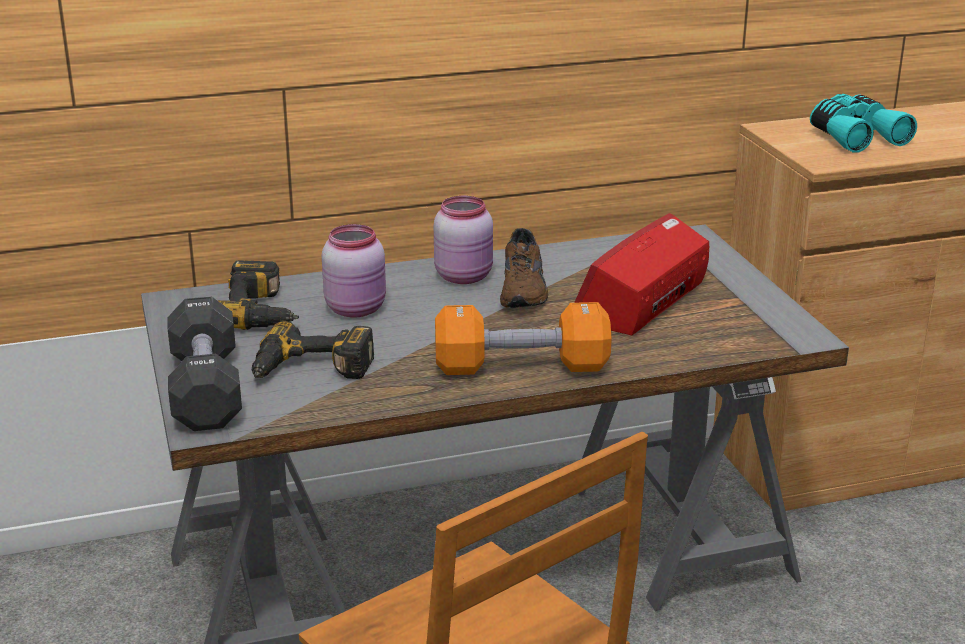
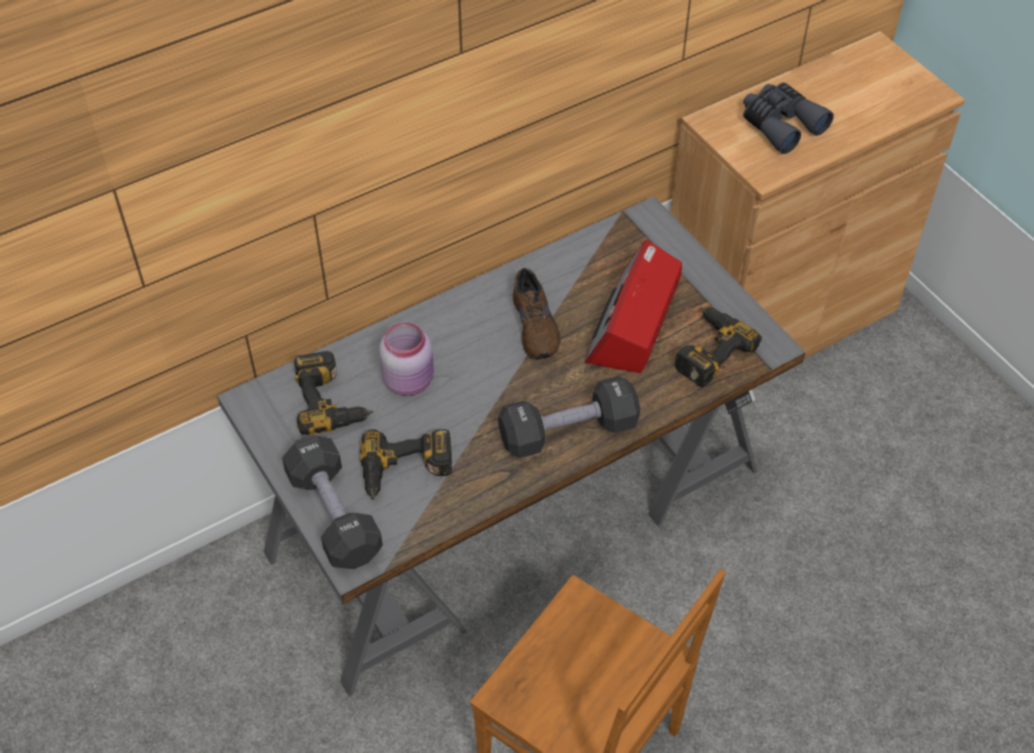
camera: 15 degrees left, 25 degrees up
(465, 276) = (481, 315): pink jar -> none
(521, 367) = (568, 431): orange dumbbell -> black dumbbell
(723, 330) = (707, 350): none -> power drill
(854, 136) = (780, 124): turquoise binoculars -> grey binoculars

